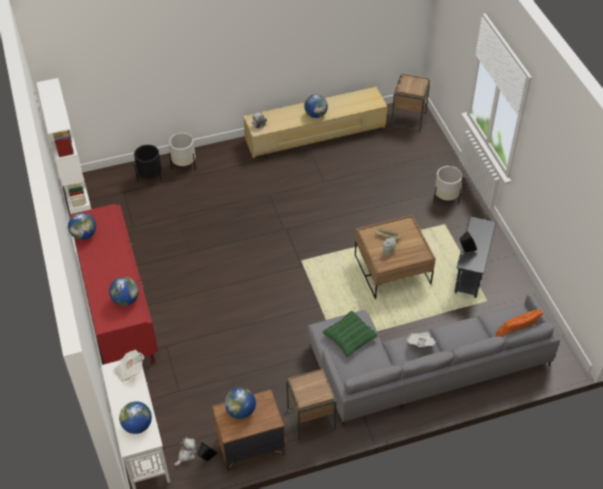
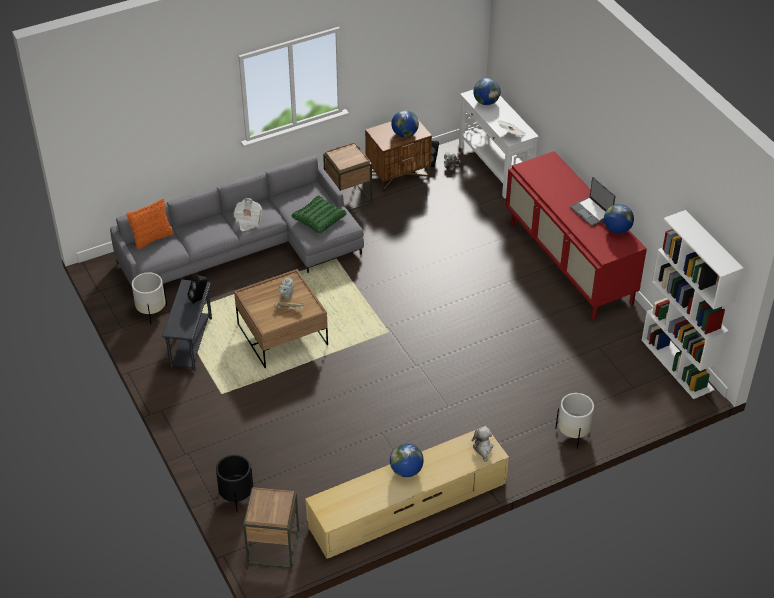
camera: 170 degrees right, 5 degrees down
(97, 256) = (591, 212): none -> laptop
(126, 300) = (541, 179): globe -> none
(150, 176) = (609, 411): black planter -> black planter (236, 496)
(446, 198) = (219, 429): white planter -> white planter (151, 312)

